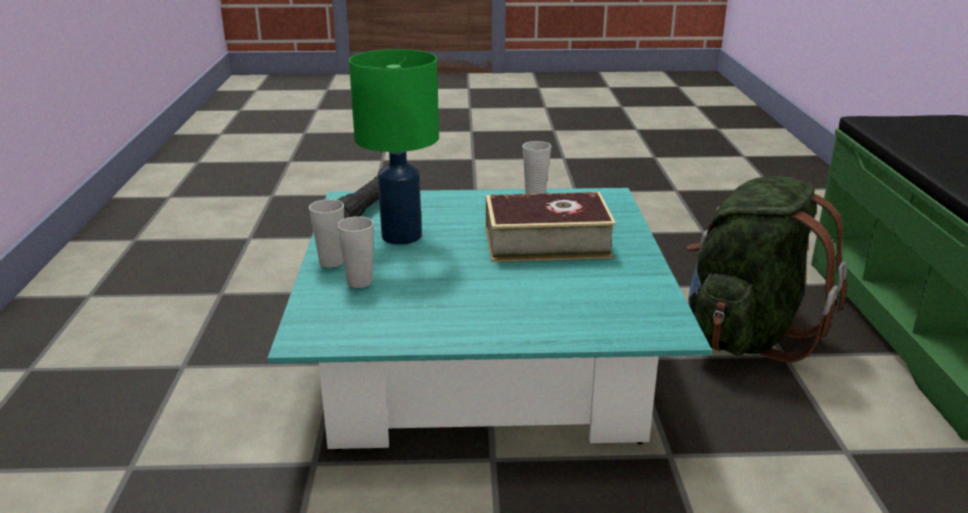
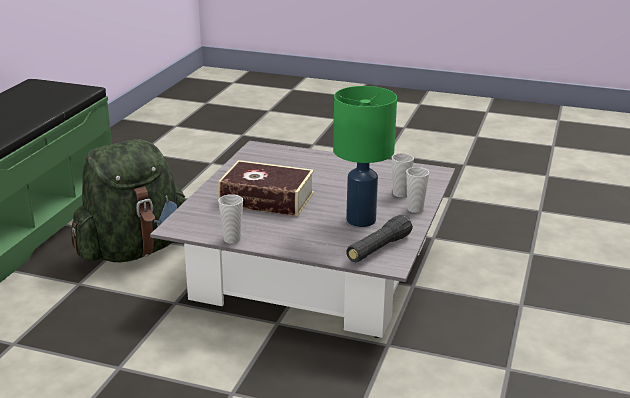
camera: 160 degrees left, 0 degrees up
(485, 358) = (312, 269): turquoise coffee table -> grey coffee table

